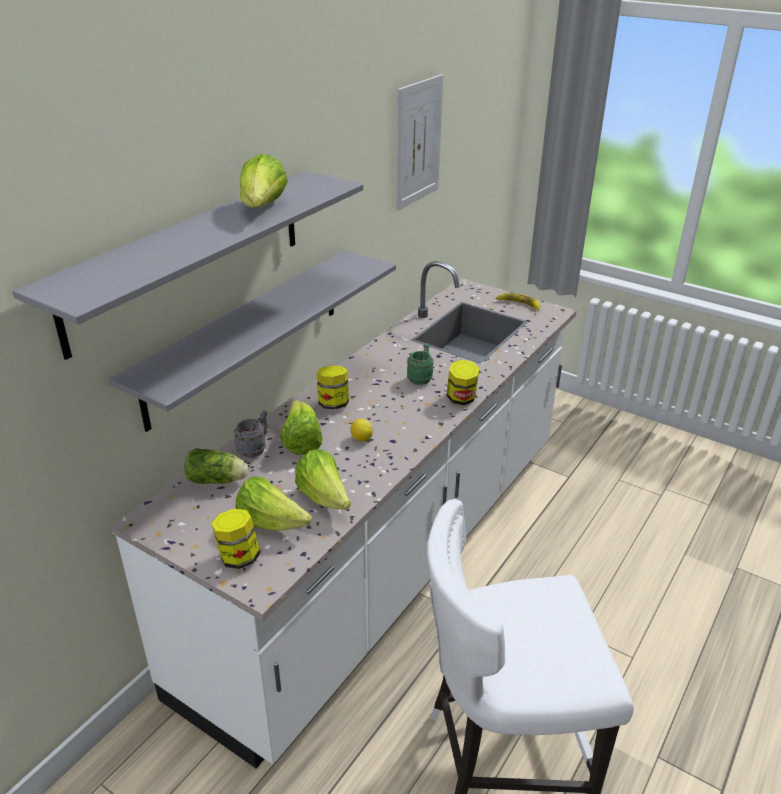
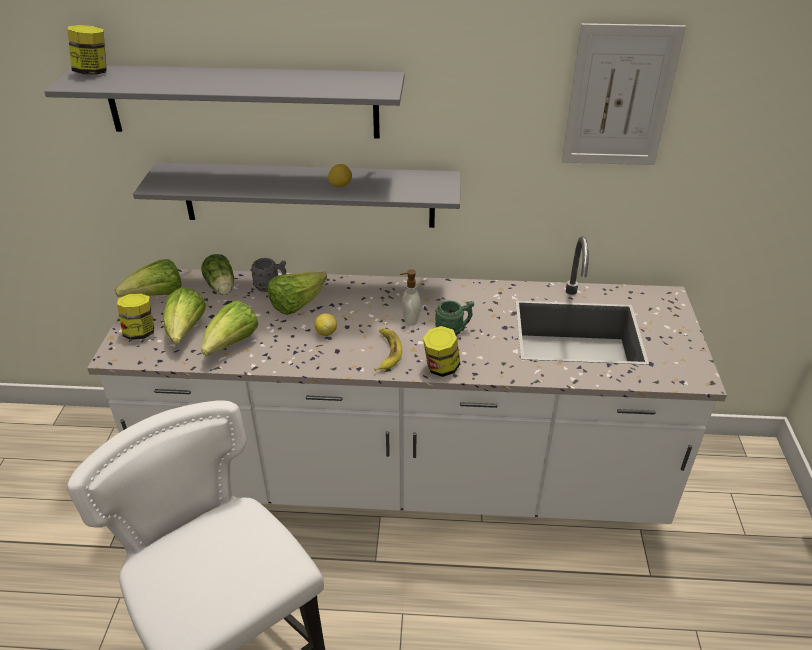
camera: 60 degrees right, 5 degrees up
(263, 208) = (289, 82): lettuce -> lettuce (157, 296)
(304, 298) = (340, 185): none -> lemon
(333, 404) = (365, 298): jar -> jar (93, 72)
(387, 392) = (410, 320): none -> soap dispenser
(518, 304) = (678, 345): banana -> banana (386, 352)

